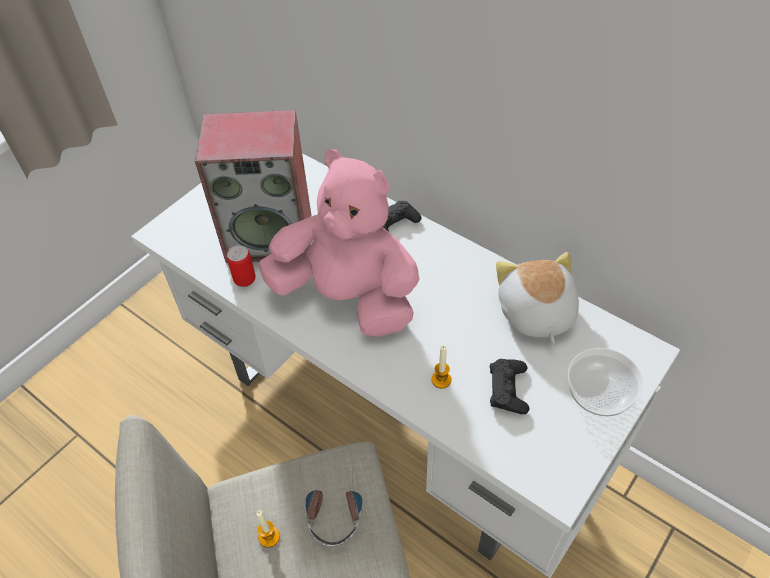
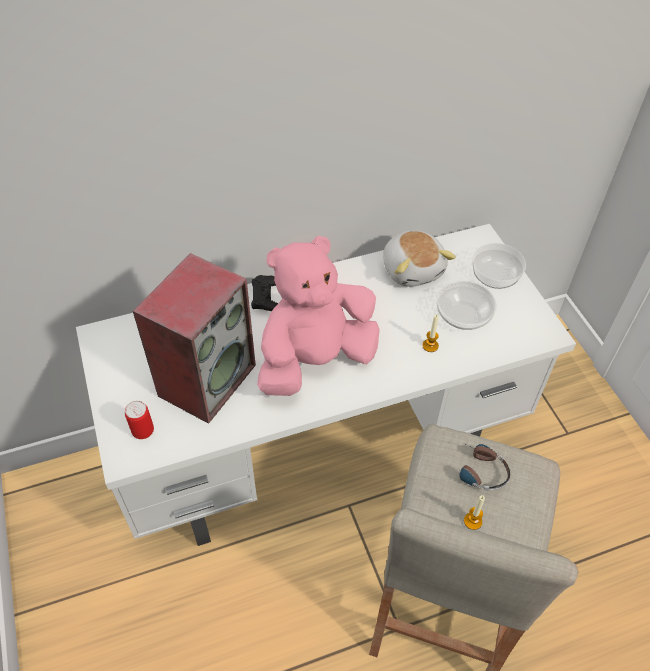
camera: 60 degrees left, 0 degrees up
(245, 280) = (240, 418): can -> can (143, 431)
(508, 389) = (462, 316): black game controller -> bowl
(535, 313) = (413, 269): plush toy -> plush toy turned 135 degrees counterclockwise

